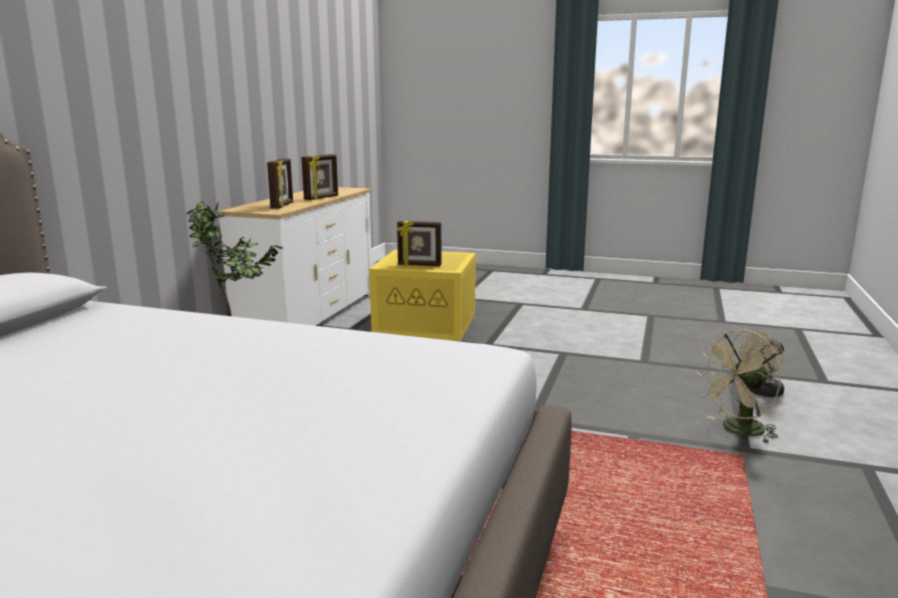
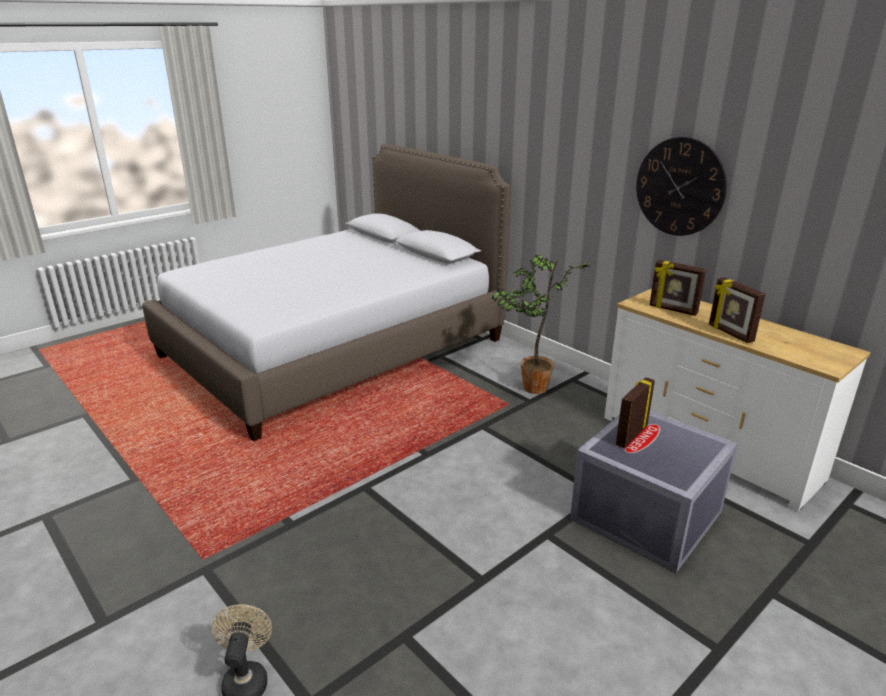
camera: 120 degrees right, 10 degrees up
(206, 98) = (680, 187): none -> wall clock
(427, 323) = (647, 517): yellow storage box -> grey storage box
(737, 431) = (225, 588): beige fan -> none

